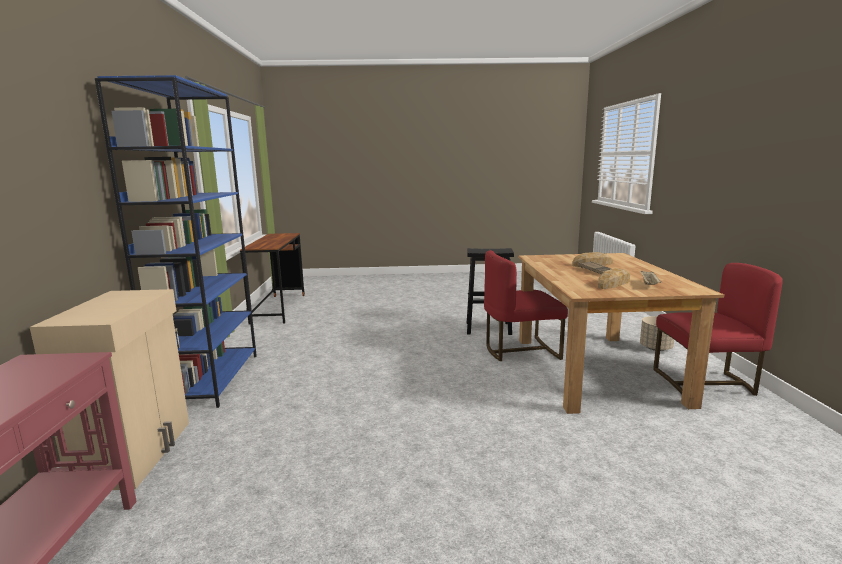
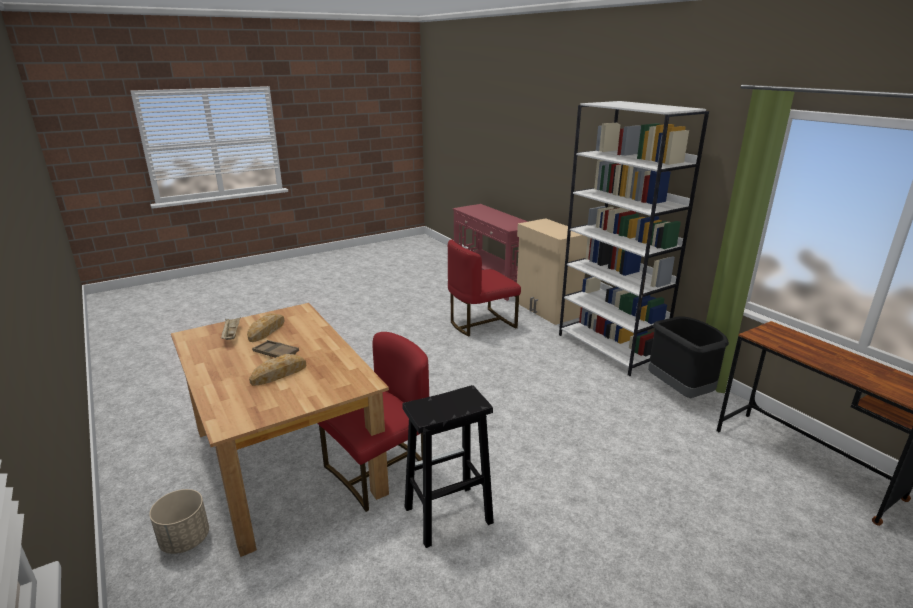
camera: 150 degrees right, 10 degrees up
(209, 379) = (610, 348): blue bookcase -> white bookcase
(251, 340) = (680, 392): none -> black trash can
(706, 384) = (167, 469): red chair -> red chair (481, 323)

